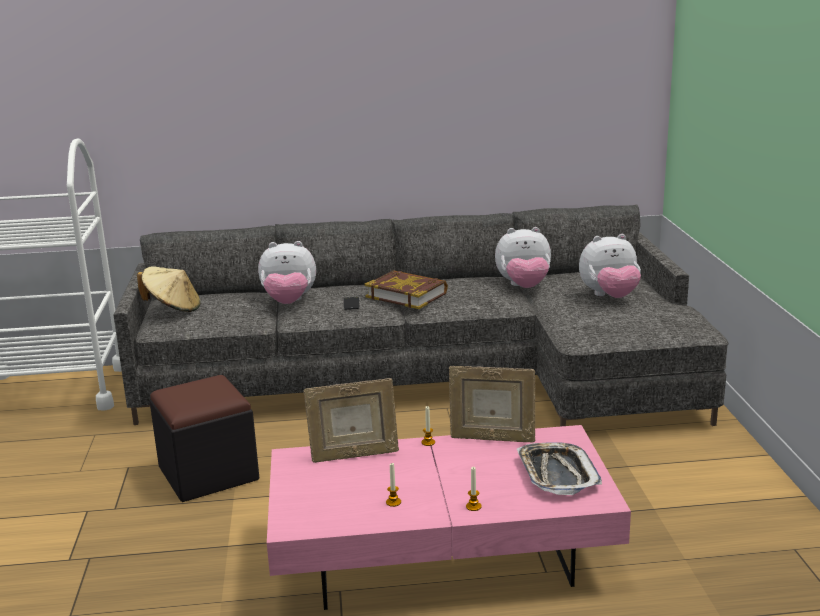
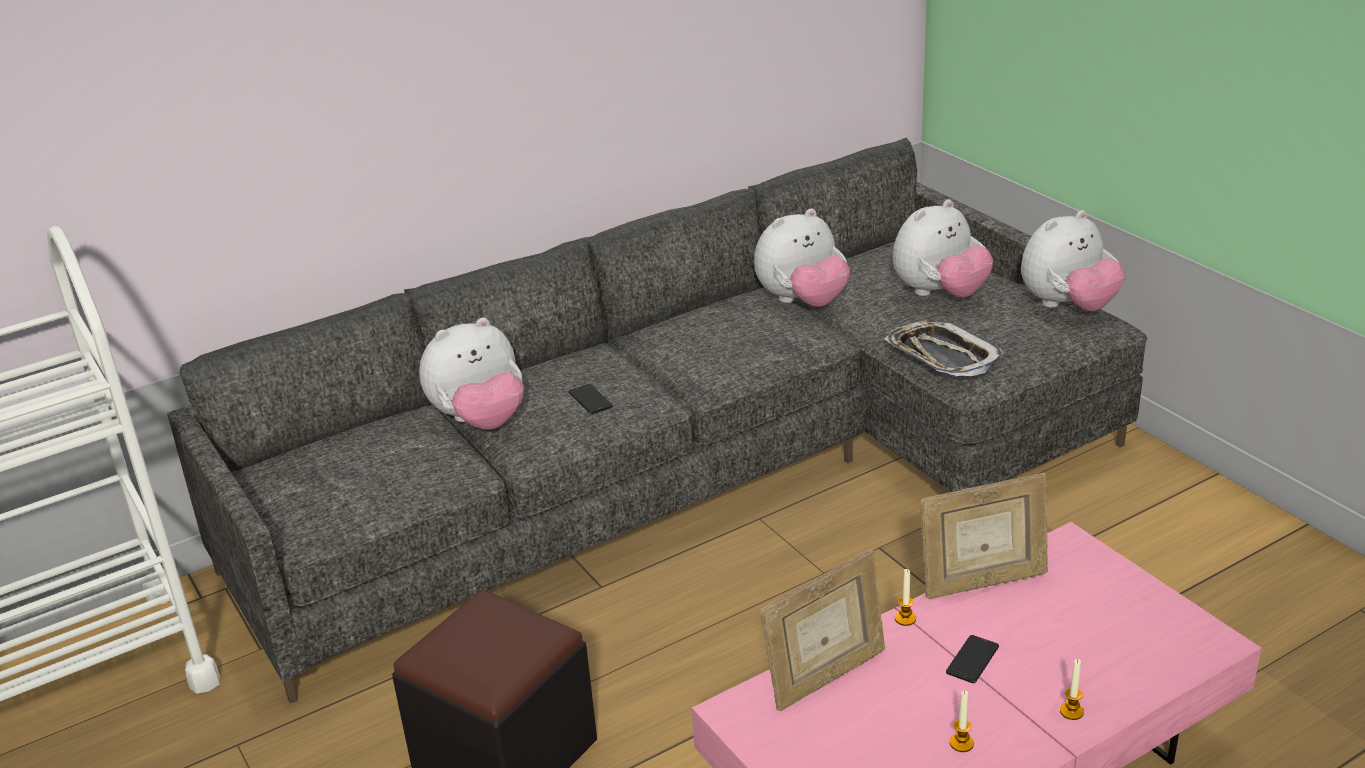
camera: 25 degrees left, 10 degrees up
(173, 308) = (297, 486): beige hat -> none
(406, 295) = (657, 361): book -> none
(444, 469) = (972, 660): none -> phone
(557, 474) = (1120, 617): tray -> tray (942, 356)
(687, 317) = (1068, 306): none -> plush toy

